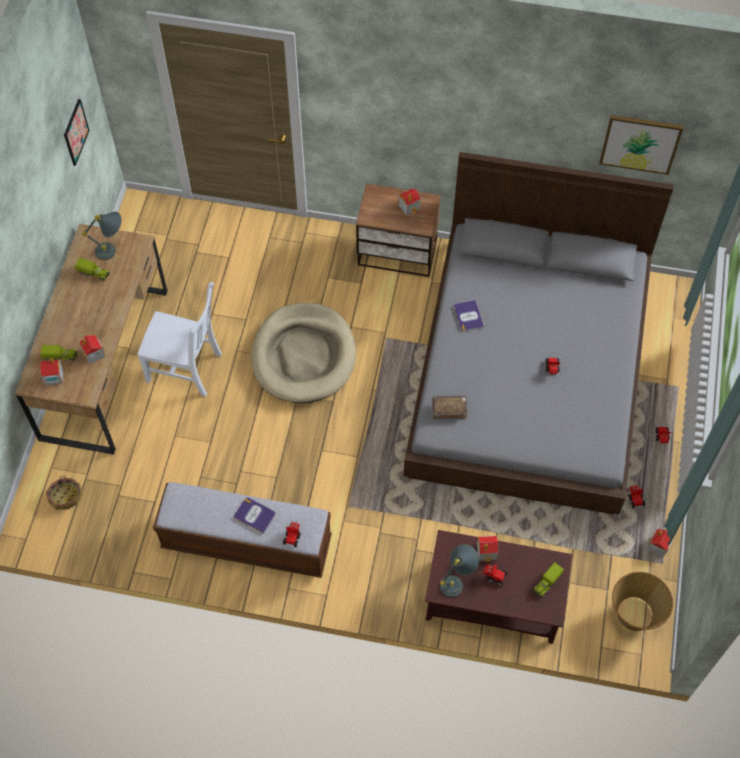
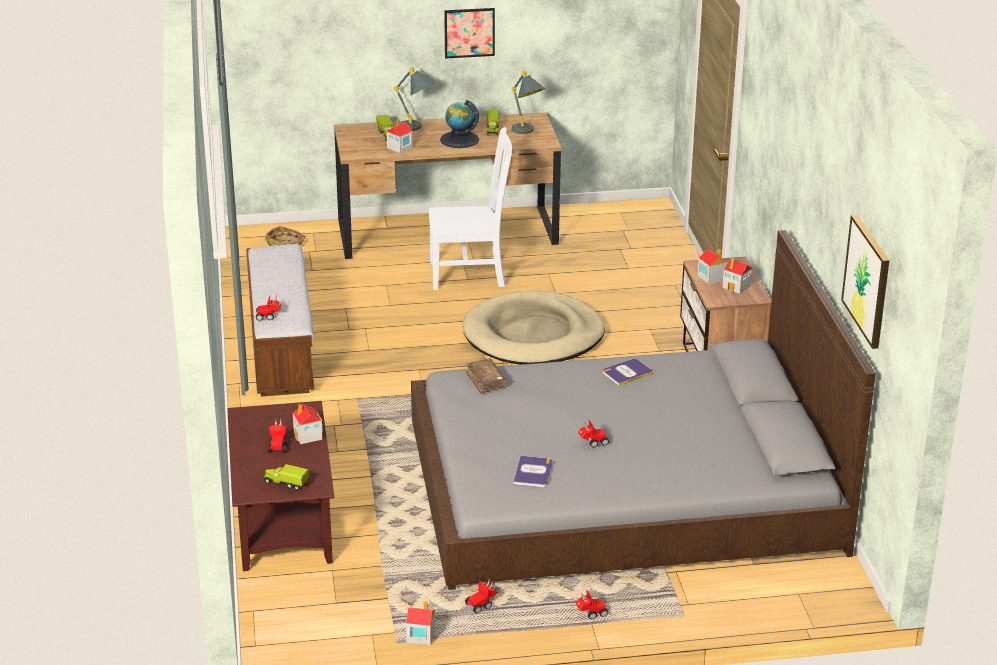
camera: 70 degrees right, 30 degrees down
(53, 376) = (362, 136): toy house -> toy house (711, 277)
(75, 132) = (602, 28): picture -> picture (469, 32)
(101, 304) = (459, 140): none -> globe
(187, 368) = (470, 274): white chair -> white chair turned 90 degrees counterclockwise
(254, 515) = (283, 291): book -> book (533, 472)
(457, 581) = (261, 423): grey table lamp -> grey table lamp (417, 128)
(634, 614) = (310, 631): basket -> none

